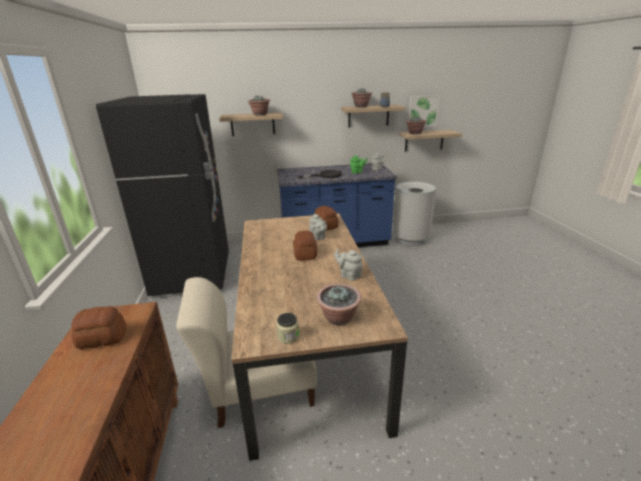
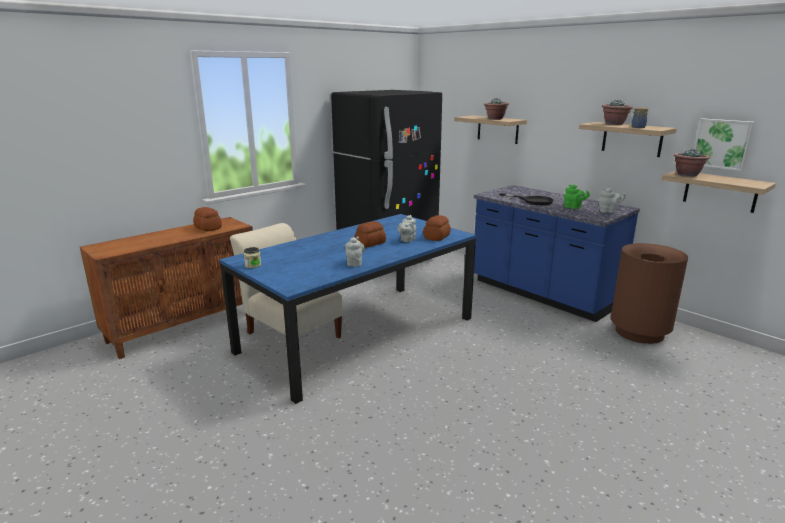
camera: 55 degrees right, 5 degrees down
(306, 344) = (359, 334): brown dining table -> blue dining table
(339, 318) = (288, 273): potted plant -> none
(411, 239) = (639, 332): grey trash can -> brown trash can

